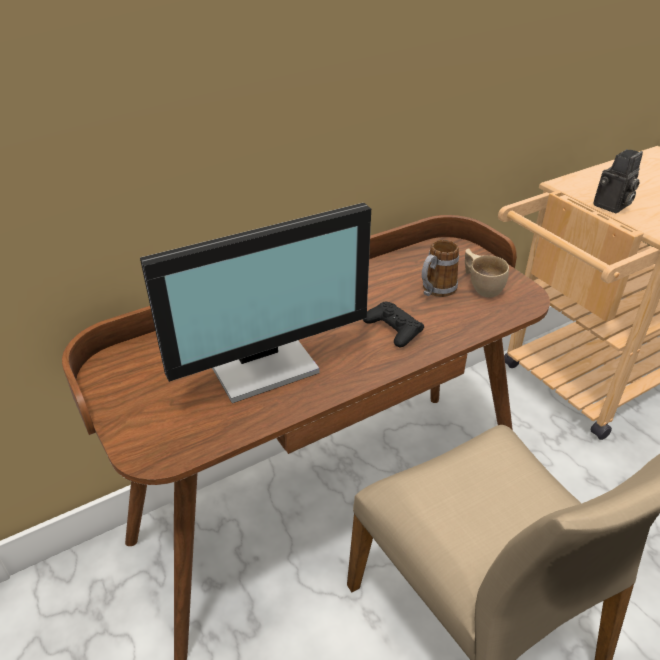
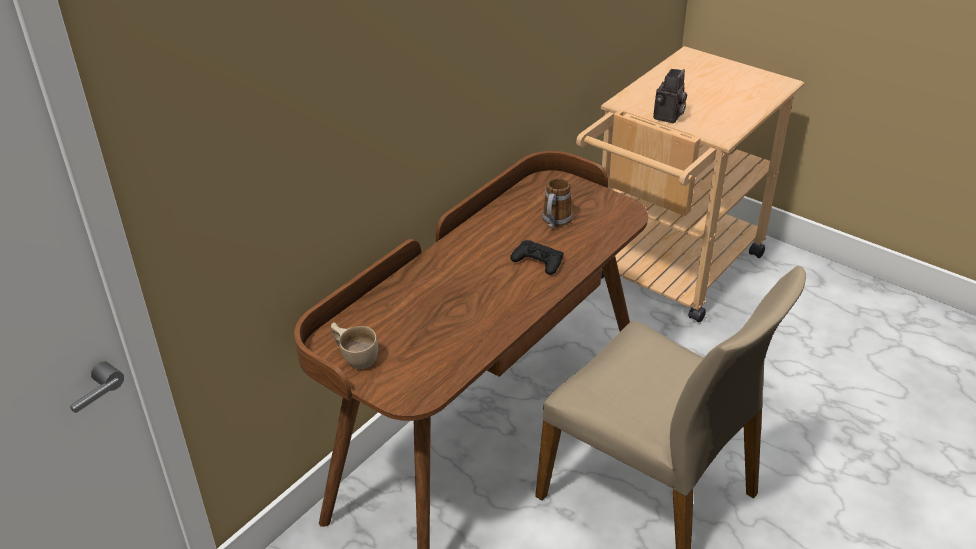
camera: 20 degrees left, 0 degrees up
(262, 362) = (451, 313): monitor -> none
(481, 286) = (589, 209): beige cup -> beige cup (355, 356)

